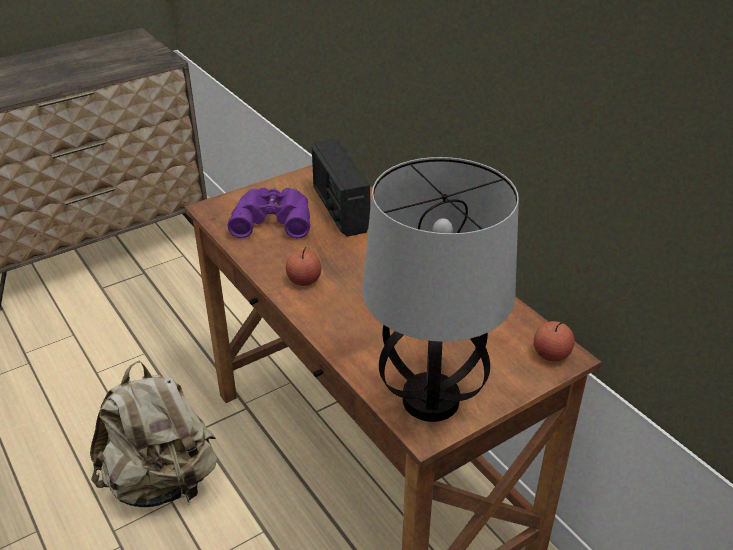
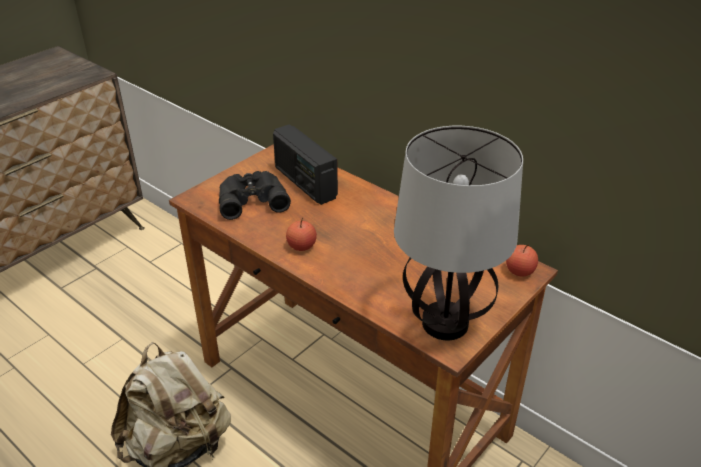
camera: 15 degrees left, 0 degrees up
(272, 218) = (251, 199): purple binoculars -> black binoculars

